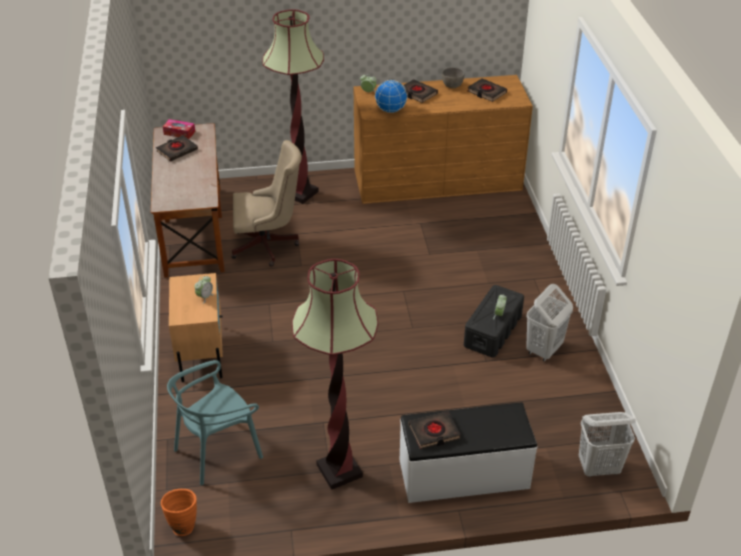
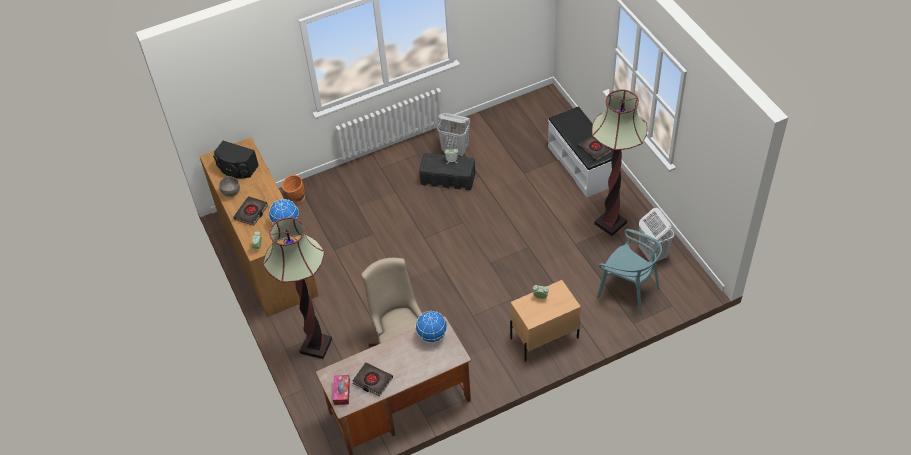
camera: 105 degrees left, 10 degrees up
(182, 525) = (692, 285): orange vase -> orange vase (296, 199)
(200, 193) = (432, 335): none -> globe
(486, 92) = (237, 168): black book -> black speaker
(599, 468) = (545, 110): white laundry basket -> white laundry basket (652, 253)

